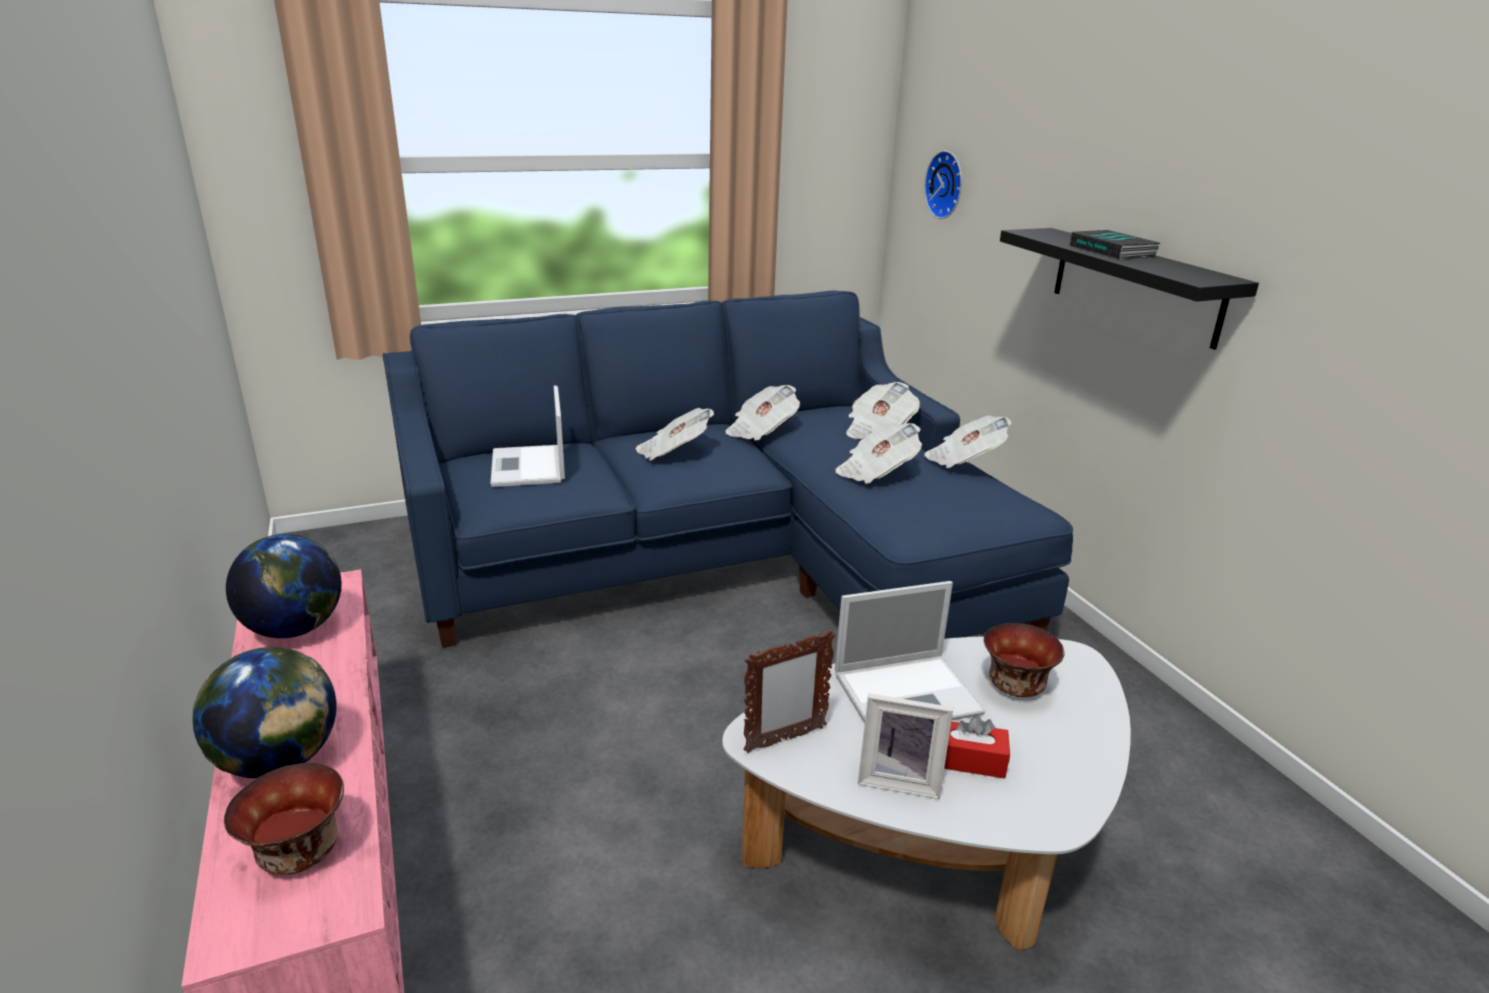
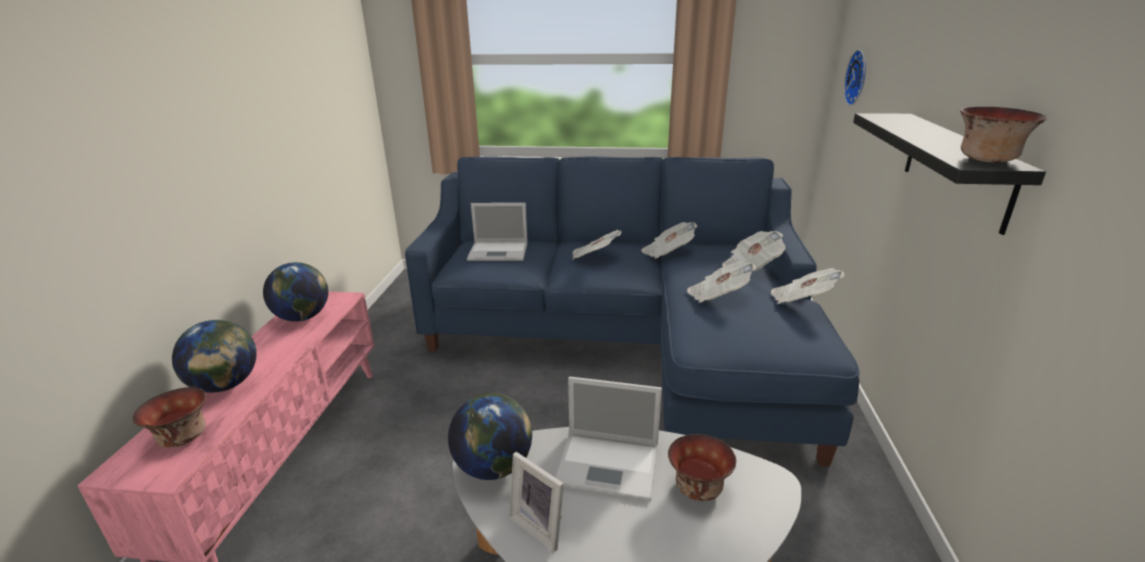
camera: 30 degrees right, 0 degrees up
(528, 467) = (499, 251): laptop -> laptop turned 105 degrees counterclockwise
(784, 740) = (494, 467): picture frame -> globe
(968, 760) = (604, 531): red tissue box -> none
(1113, 251) = (931, 134): book -> none
(1202, 275) = (986, 160): none -> bowl

